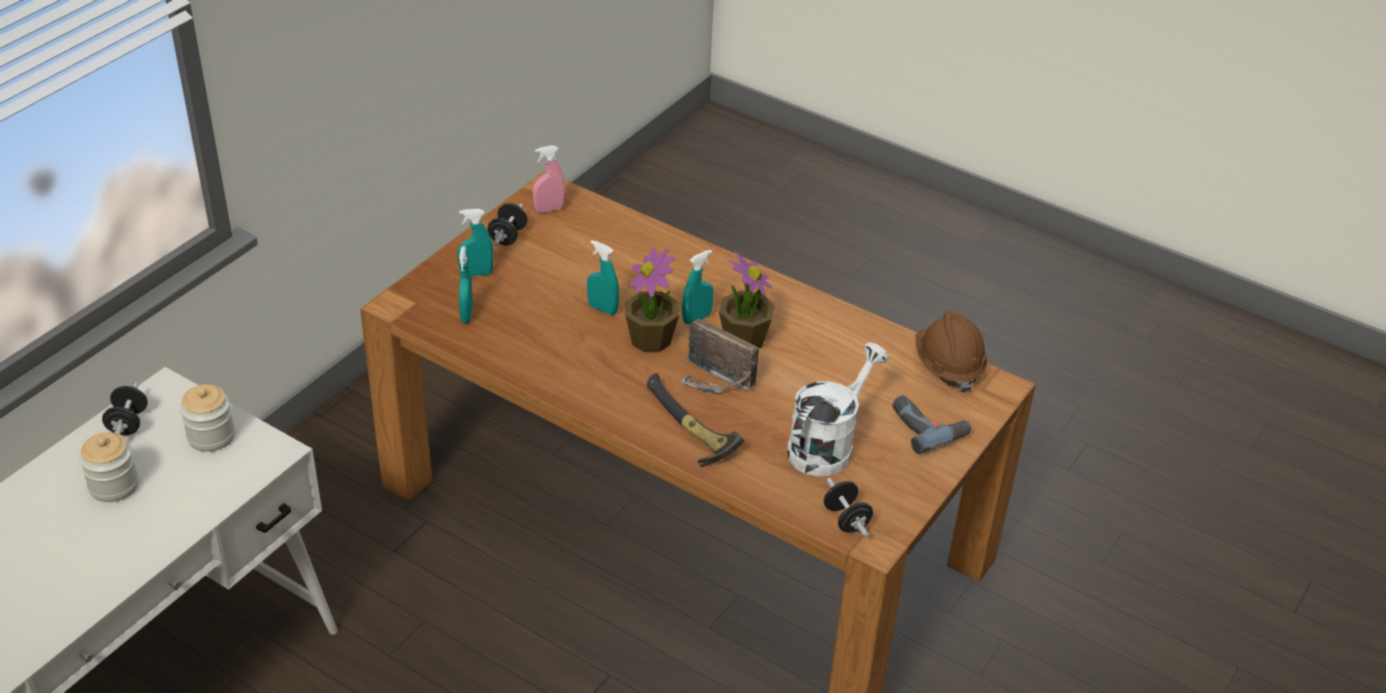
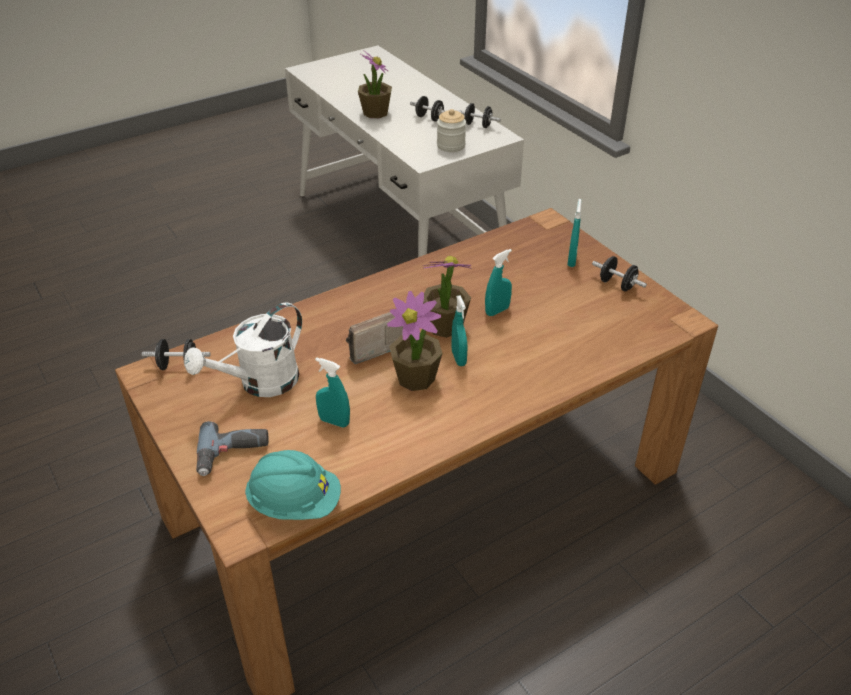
camera: 115 degrees right, 0 degrees up
(106, 560) = (375, 112): none -> potted plant
(114, 486) = (429, 118): jar -> black dumbbell
(466, 315) = (522, 247): turquoise spray bottle -> turquoise spray bottle (334, 421)
(549, 209) = (651, 314): pink spray bottle -> none
(687, 431) = (329, 316): hammer -> none
(827, 445) = (260, 384): white watering can -> white watering can turned 75 degrees clockwise
(948, 366) = (295, 503): brown hard hat -> turquoise hard hat

